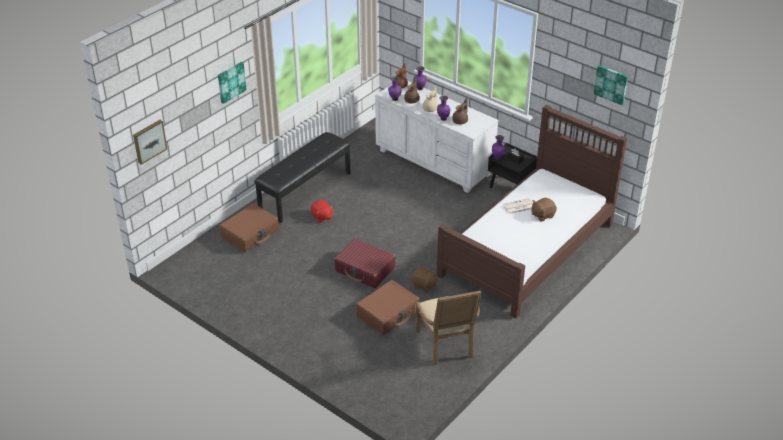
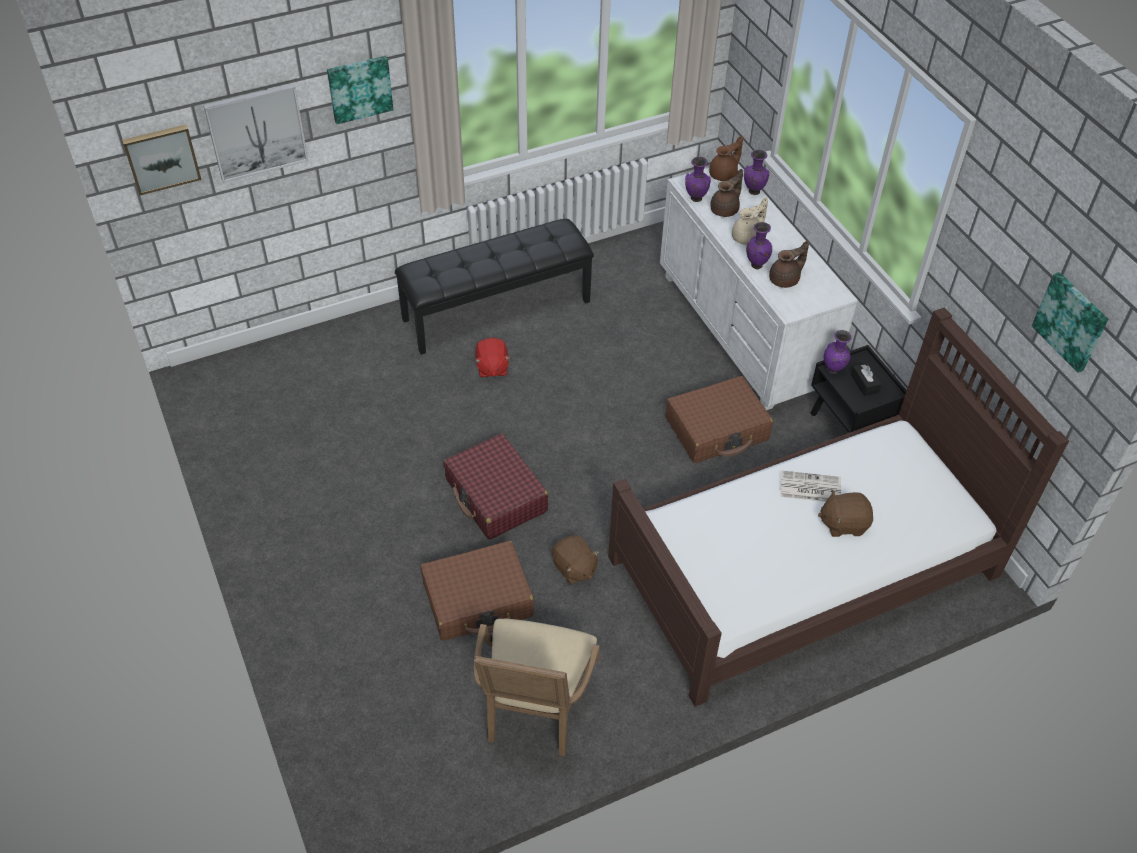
camera: 25 degrees right, 10 degrees up
(188, 116) = (256, 132): none -> picture
(250, 234) = (362, 357): brown suitcase -> brown suitcase (717, 429)

